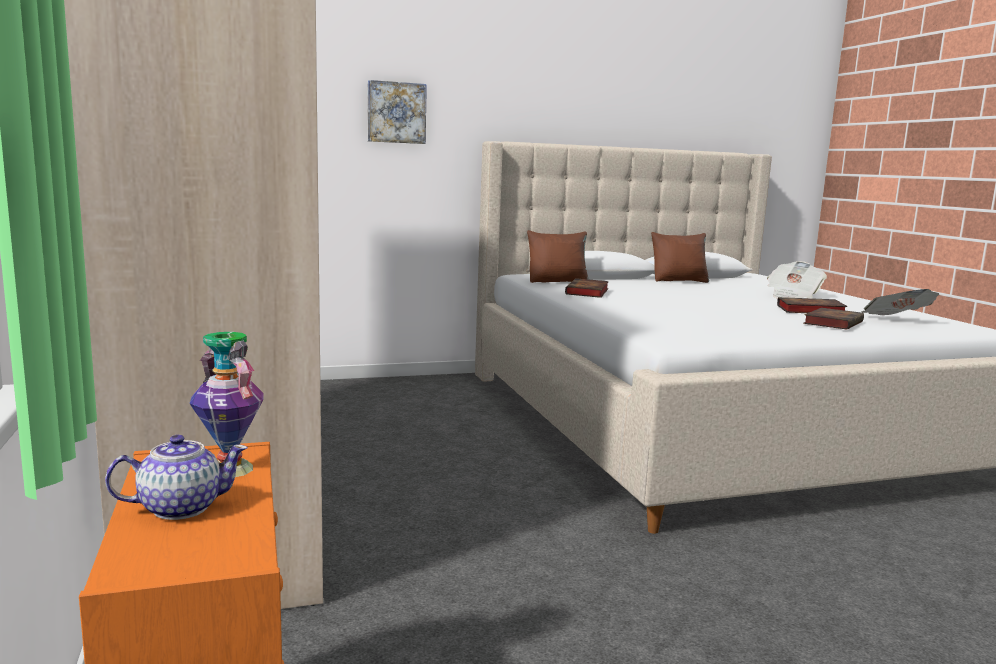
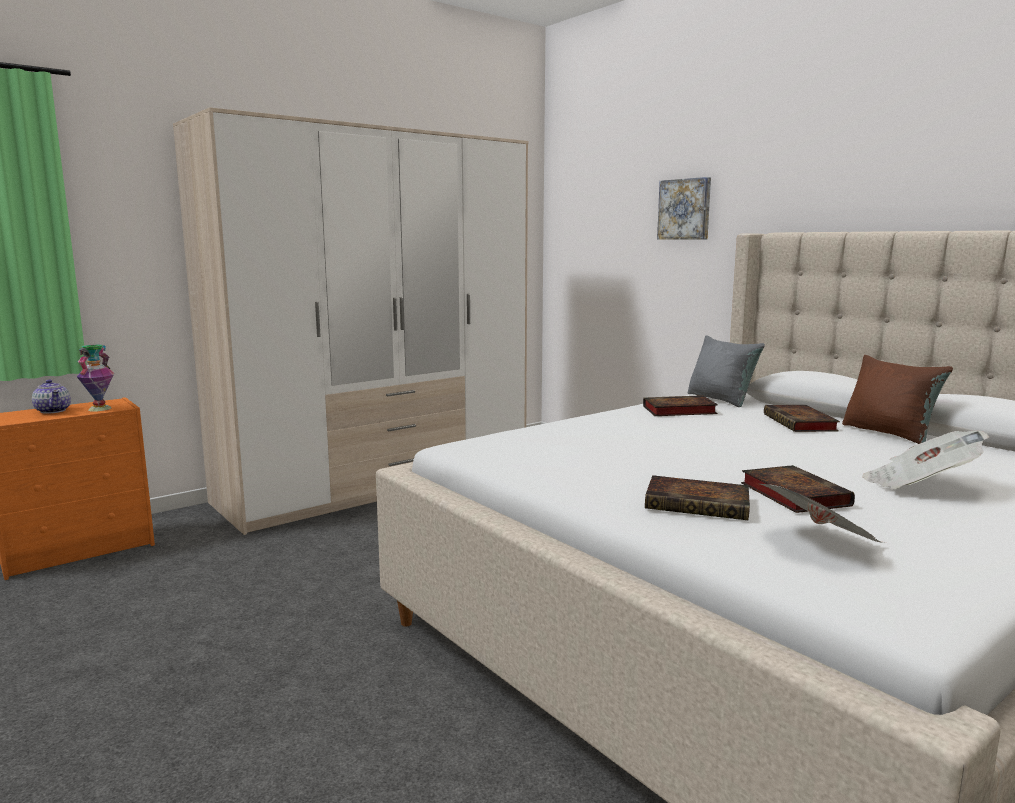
camera: 70 degrees right, 0 degrees up
(557, 282) = (721, 399): brown pillow -> grey pillow
(646, 285) = (801, 423): none -> book

